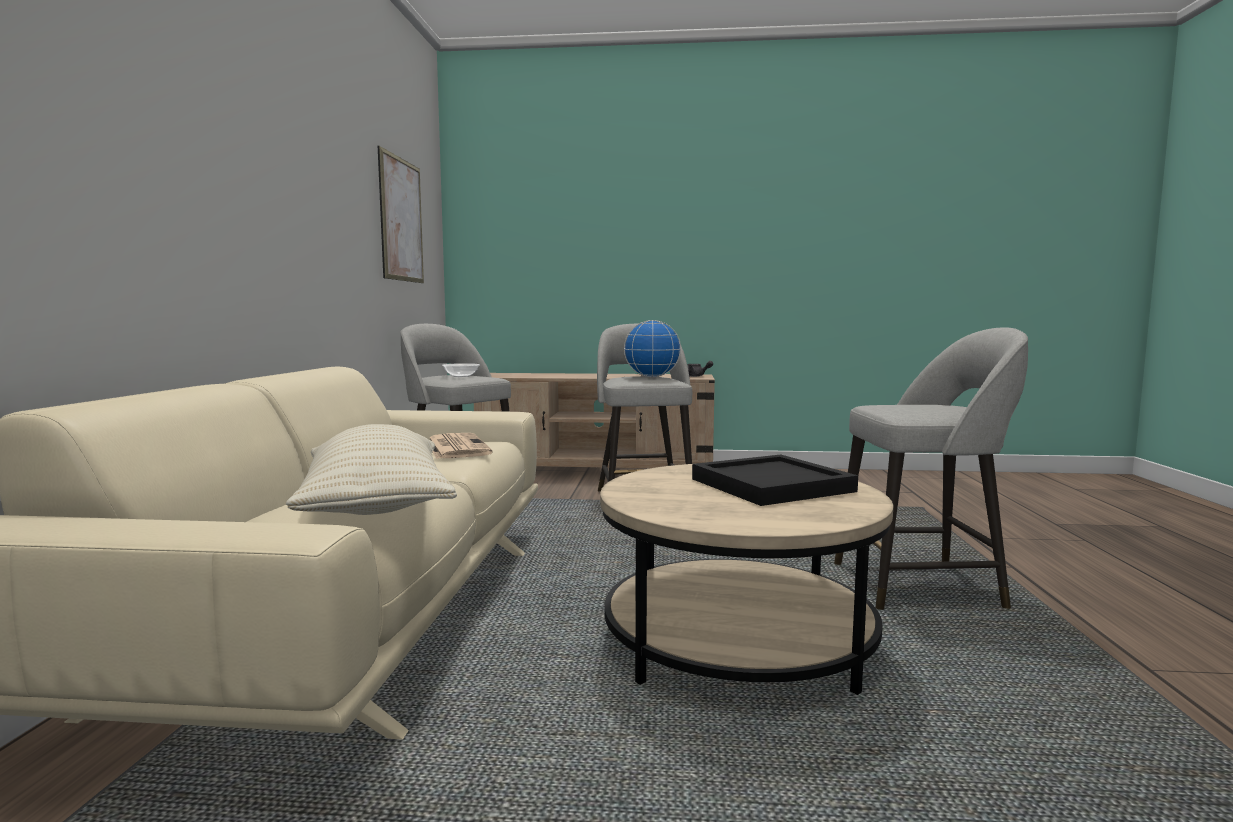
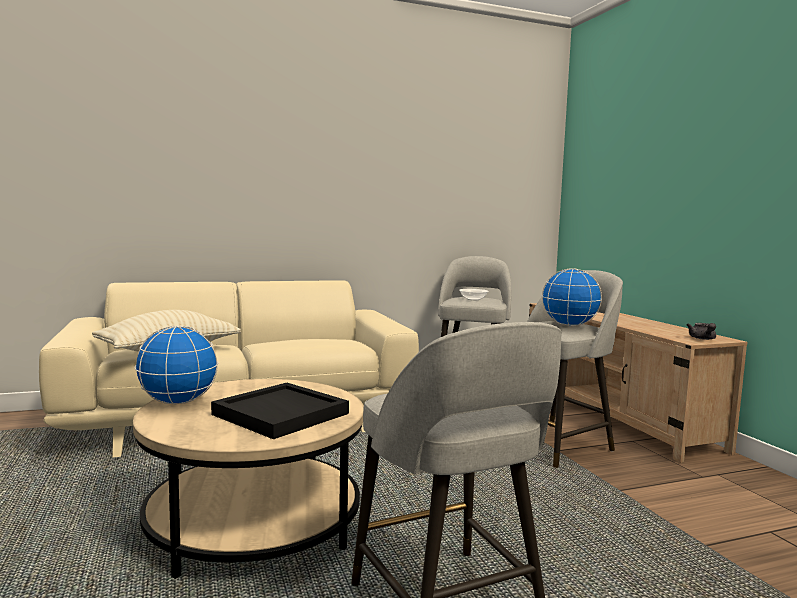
camera: 65 degrees right, 0 degrees up
(401, 220) = (478, 177): picture -> none
(456, 447) = (318, 341): newspaper -> none
(695, 516) = (177, 402): none -> globe

